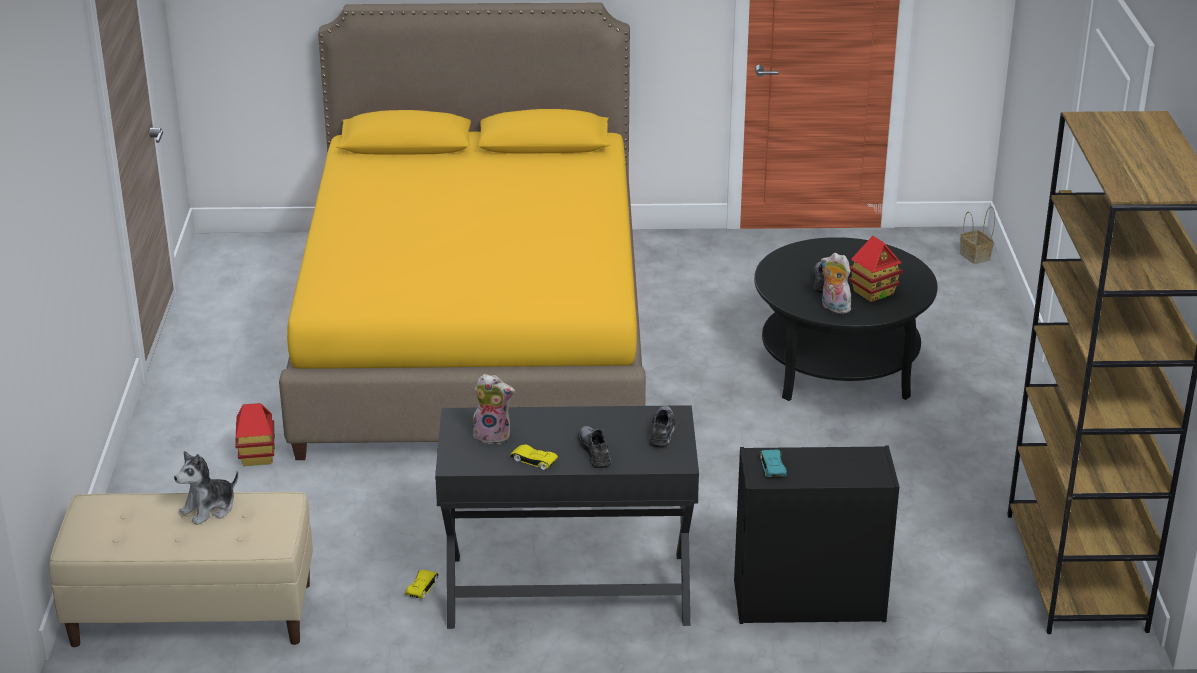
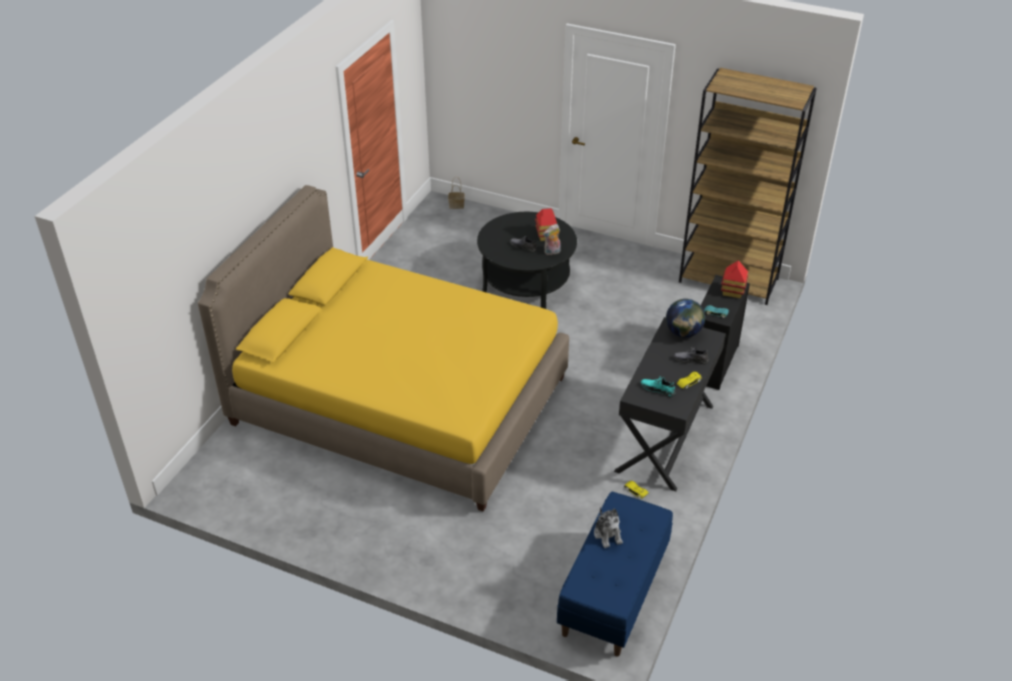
camera: 65 degrees left, 10 degrees up
(191, 615) = (614, 593): beige bench -> blue bench
(257, 456) = (468, 527): toy house -> toy house (732, 292)
(493, 435) = (658, 389): plush toy -> turquoise shoe
(662, 431) = (683, 333): grey shoe -> globe

